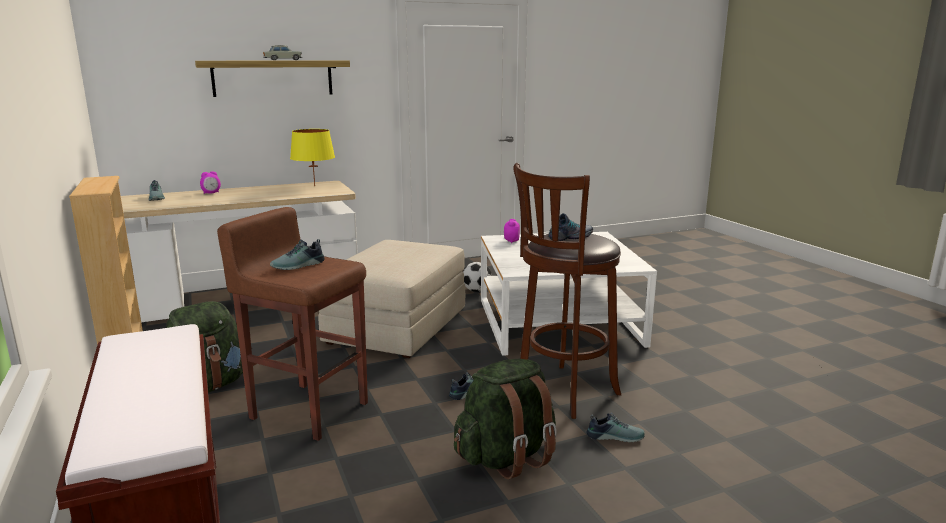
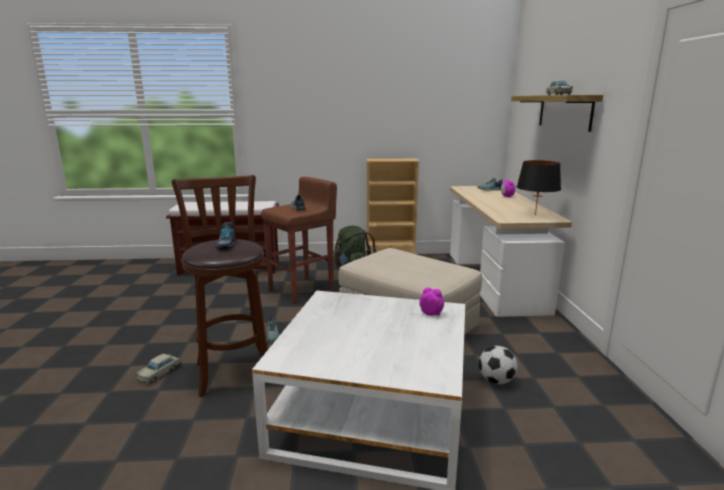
camera: 110 degrees right, 0 degrees up
(314, 186) = (535, 215): yellow table lamp -> black table lamp
(506, 457) = (192, 332): green backpack -> none
(614, 436) = (159, 373): shoe -> beige toy car

